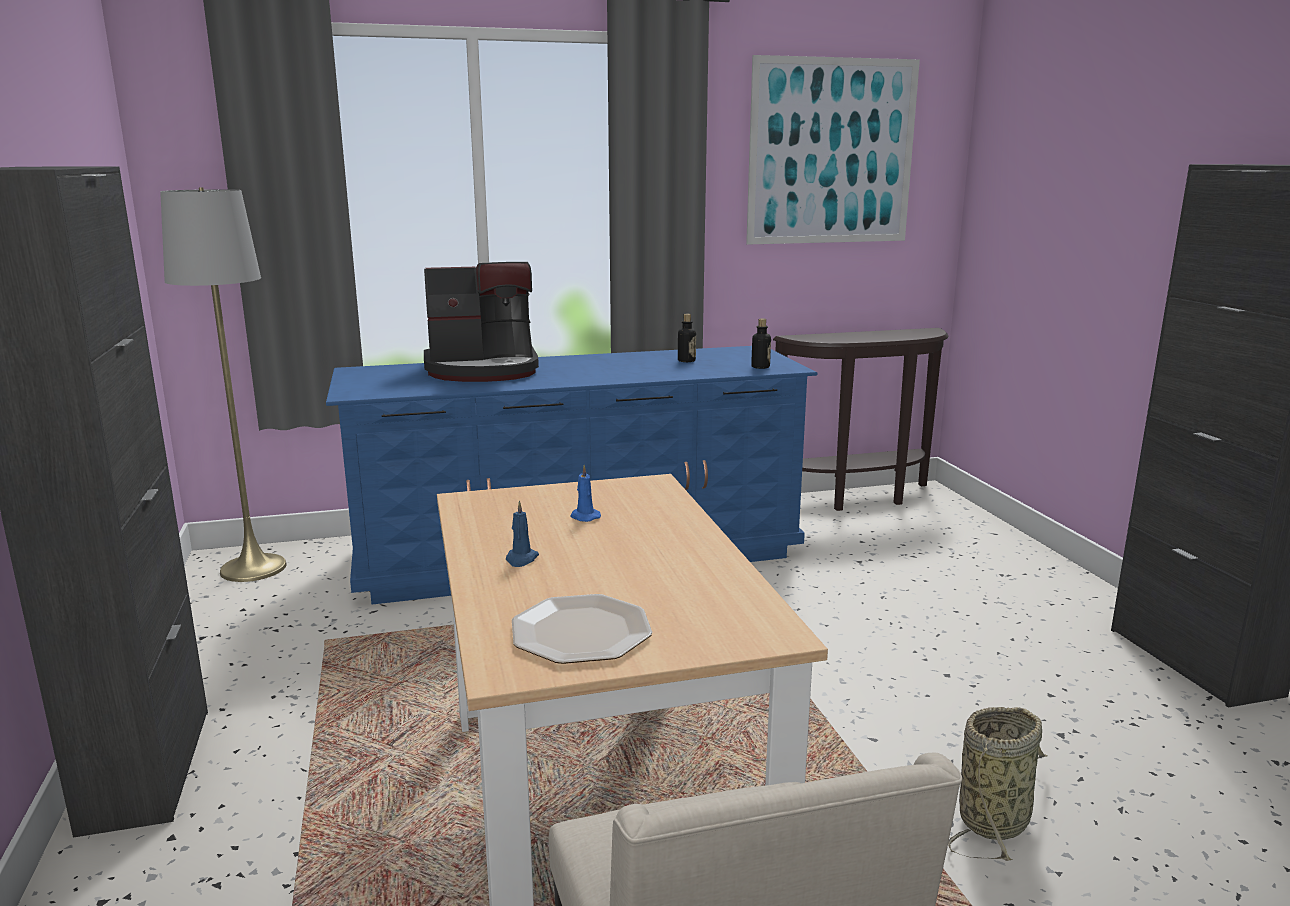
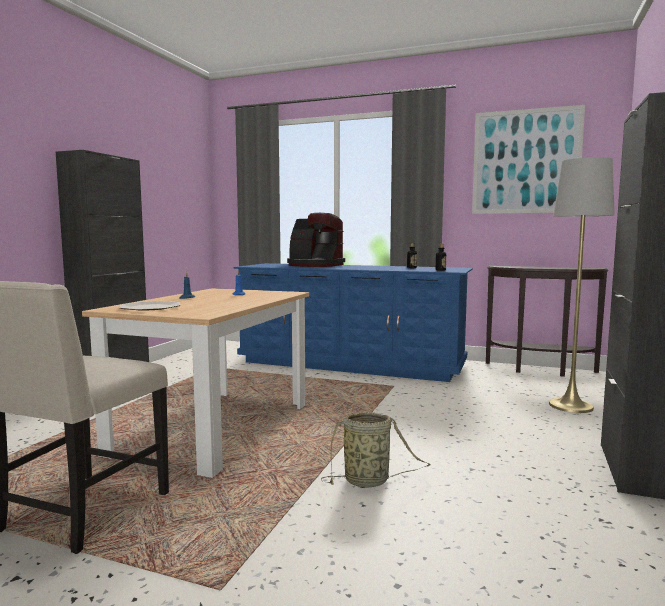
camera: 35 degrees right, 10 degrees down
(253, 568) = (226, 346): grey floor lamp -> grey floor lamp (570, 406)

